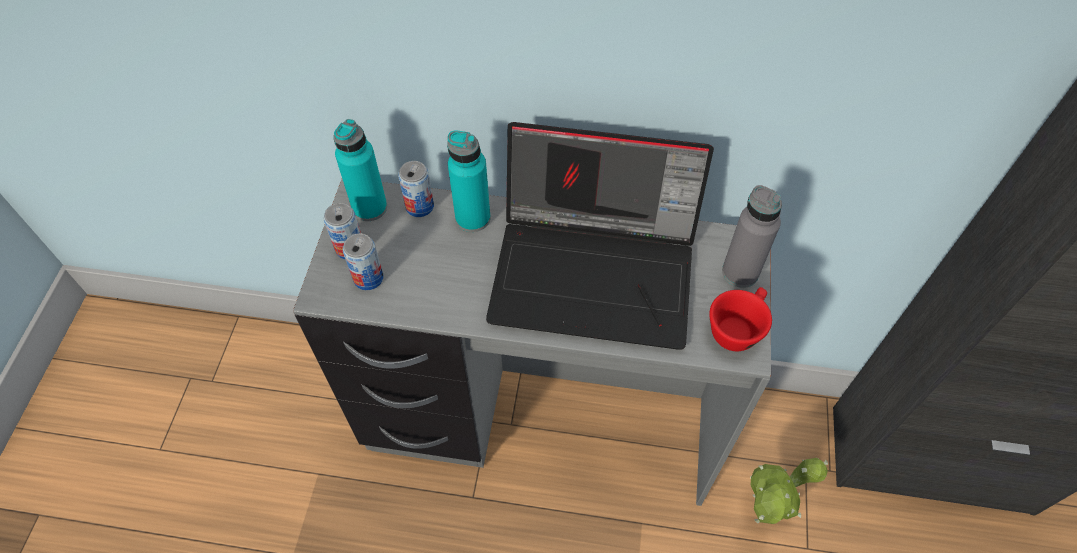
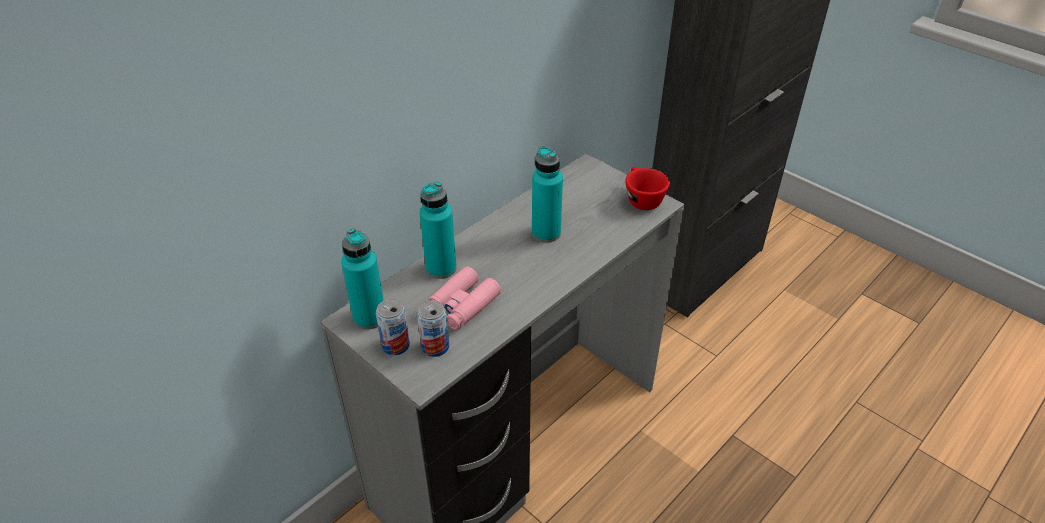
camera: 55 degrees left, 15 degrees down
(419, 206) = (399, 290): can -> none
(436, 265) = (462, 305): none -> pink binoculars
(597, 271) = (546, 233): laptop -> turquoise bottle
(740, 272) = (604, 178): grey bottle -> none
(767, 511) = (679, 359): potted plant -> none

